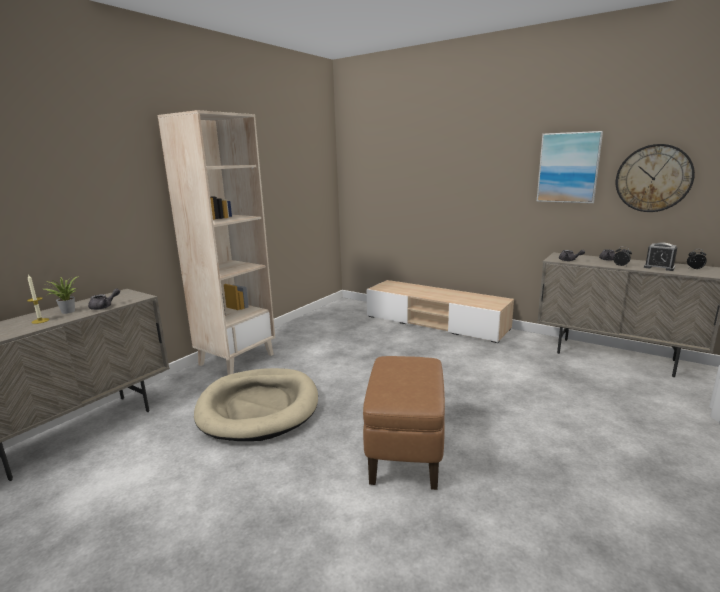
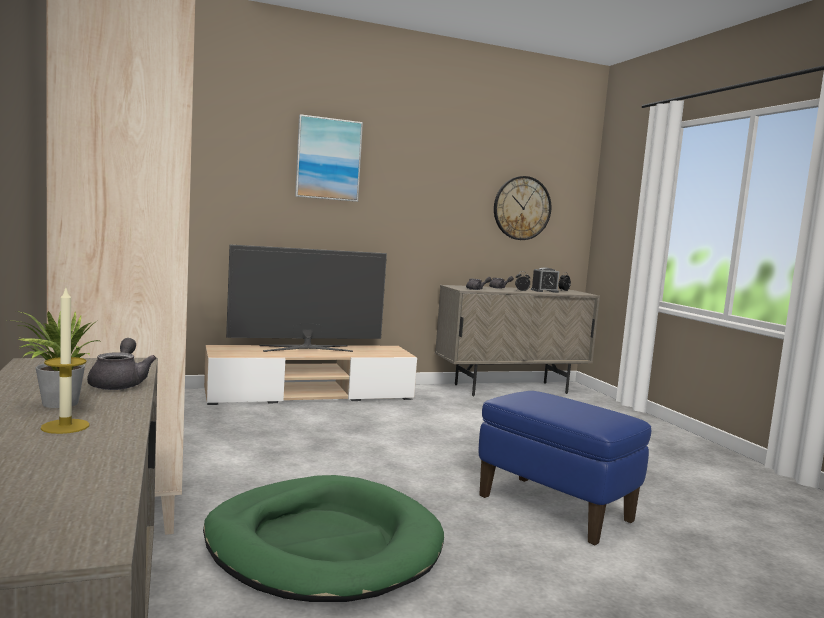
camera: 55 degrees left, 10 degrees down
(259, 407) = (323, 545): beige dog bed -> green dog bed
(405, 452) = (555, 509): brown ottoman -> blue ottoman
(437, 291) = (306, 348): none -> television
(568, 167) = (452, 191): picture -> picture (328, 159)

